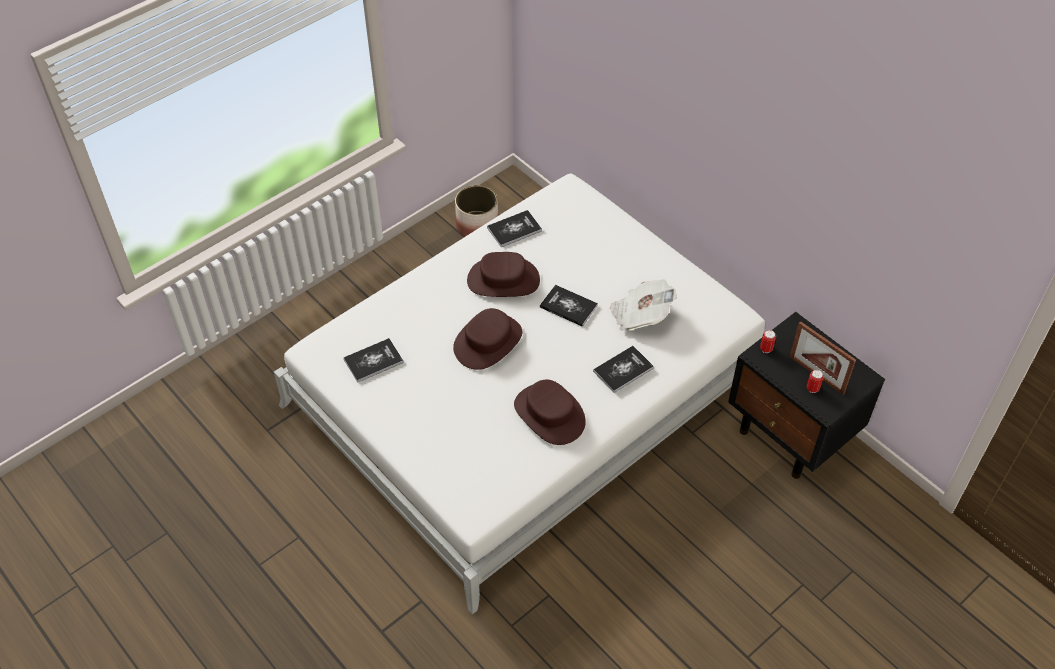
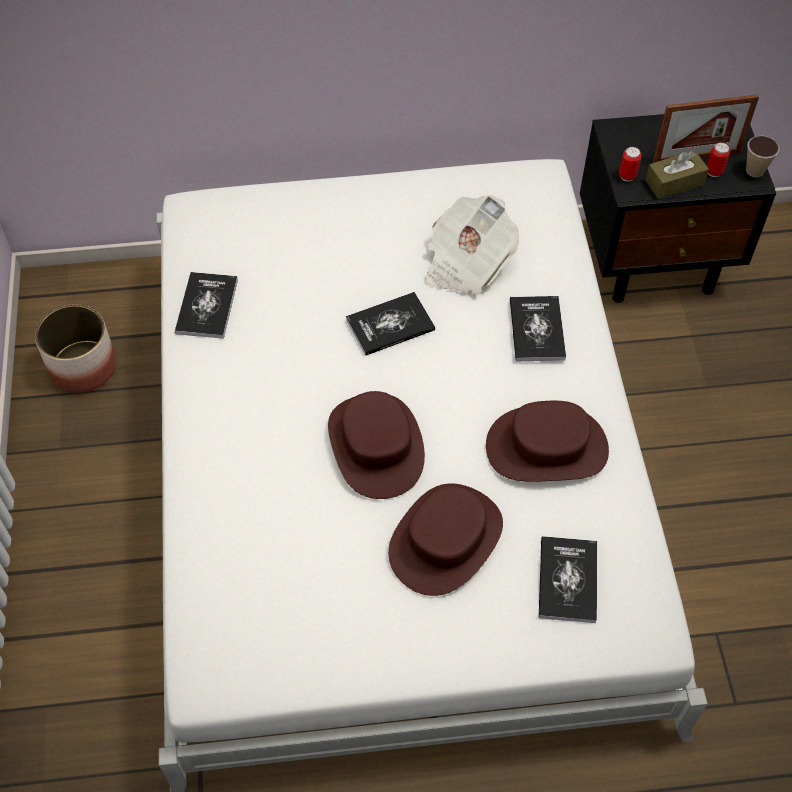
camera: 55 degrees left, 5 degrees up
(373, 361) = (292, 606): book -> book (567, 580)
(503, 280) = (285, 368): brown hat -> brown hat (446, 540)
(784, 373) = (674, 182): none -> brown tissue box
(834, 408) = (754, 171): none -> cup

